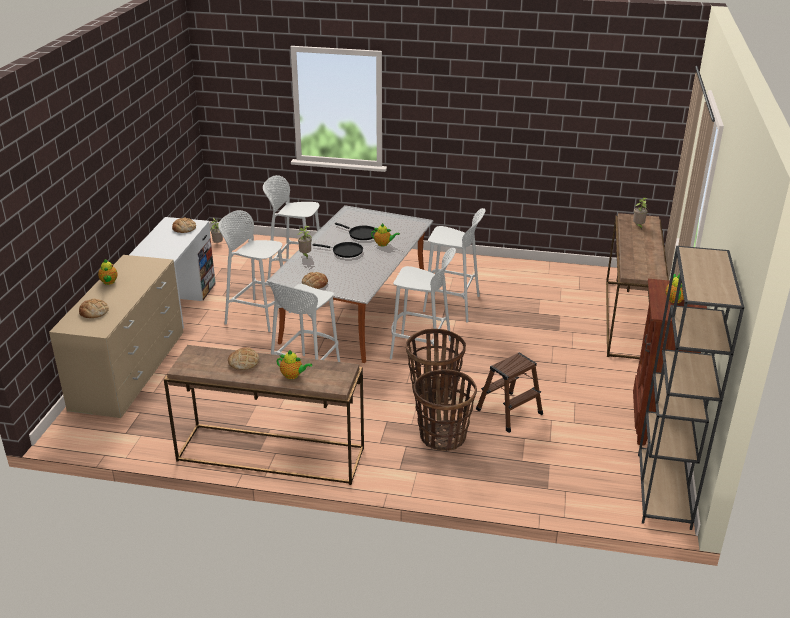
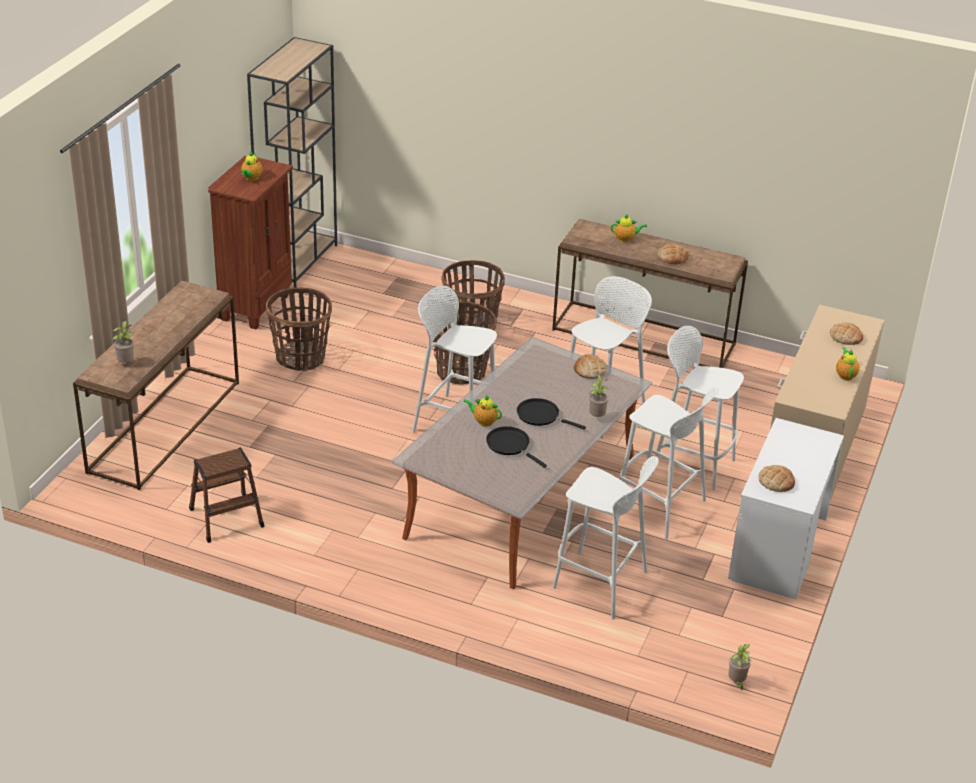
camera: 170 degrees left, 5 degrees up
(293, 376) = (625, 239): teapot -> teapot turned 150 degrees clockwise
(452, 306) = (384, 484): white stool -> white stool (691, 463)
(509, 411) = (392, 341): brown step ladder -> brown step ladder (226, 517)
(576, 384) = (301, 358): none -> basket

